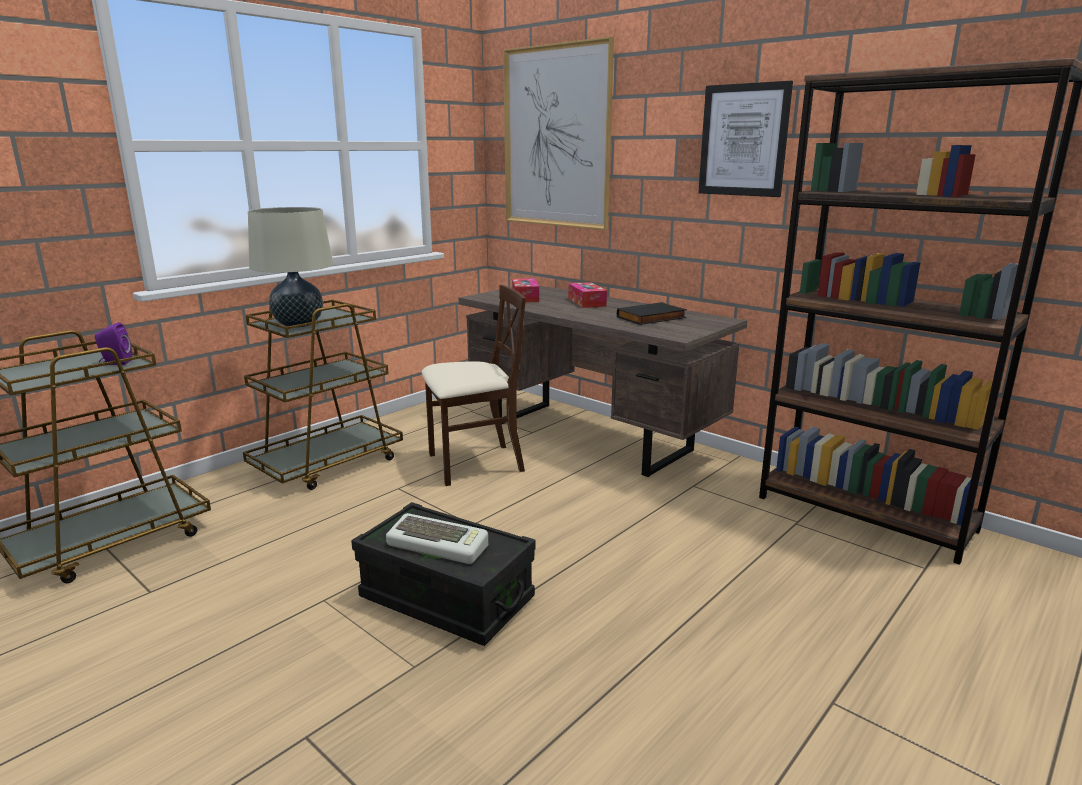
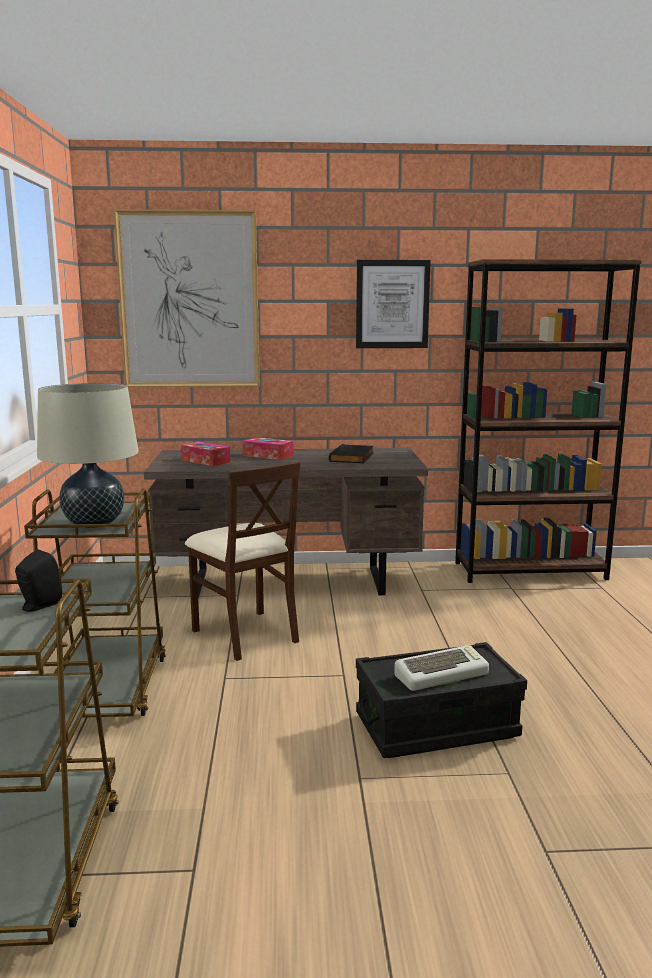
camera: 45 degrees left, 5 degrees down
(115, 363) = (38, 606): purple speaker -> black speaker
(474, 464) = (246, 634): beige chair -> beige chair turned 120 degrees clockwise

